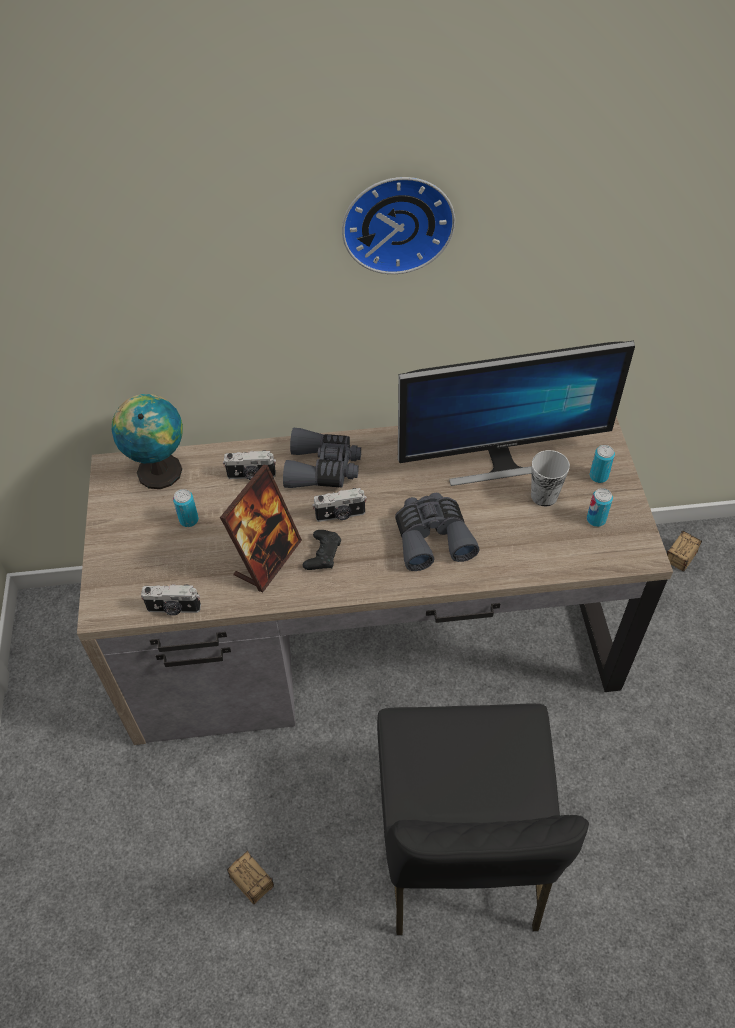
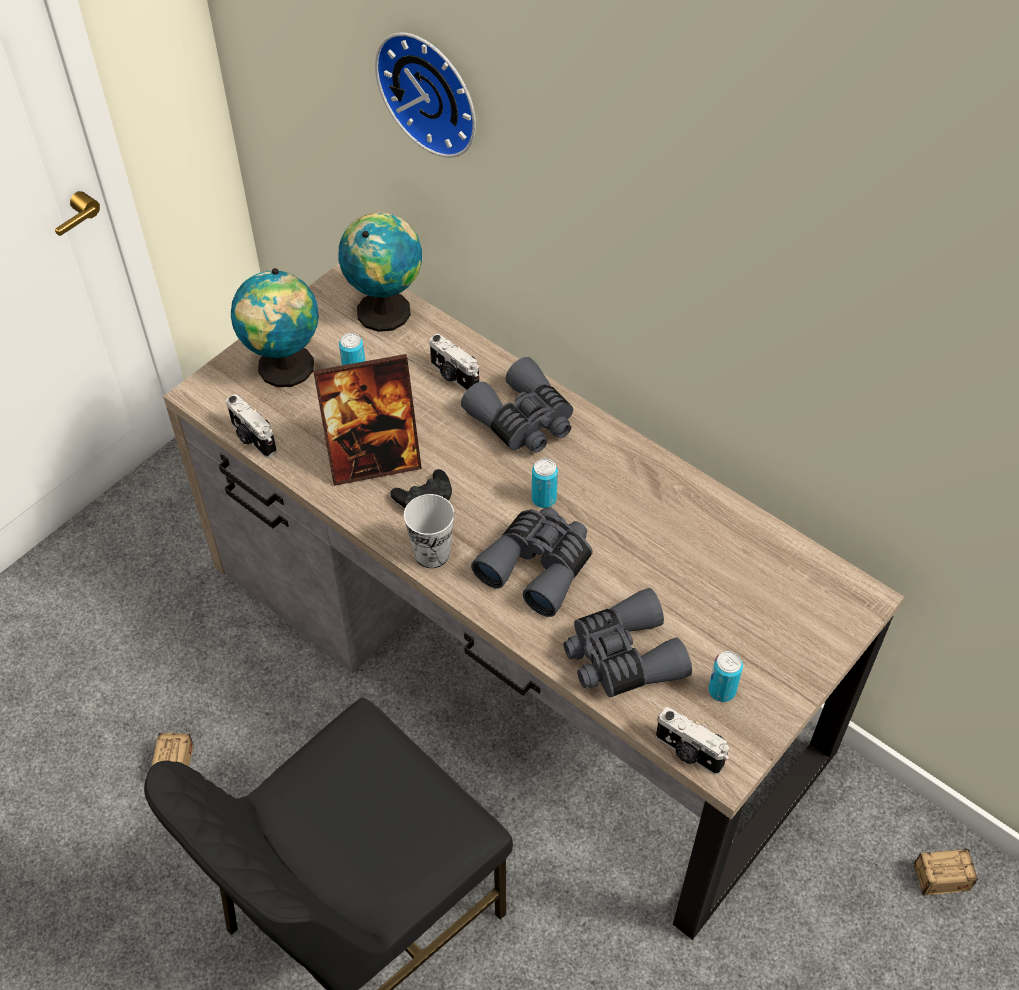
camera: 45 degrees right, 0 degrees up
(140, 552) = (285, 370): none -> globe
(340, 515) = (483, 476): camera -> camera (688, 752)
(397, 221) = (684, 181): wall clock -> wall clock (432, 91)
(501, 461) = (702, 553): monitor -> none
(532, 546) = (622, 657): none -> grey binoculars
(544, 496) = (699, 622): cup -> cup (432, 553)
(598, 476) = (784, 652): can -> can (544, 499)

